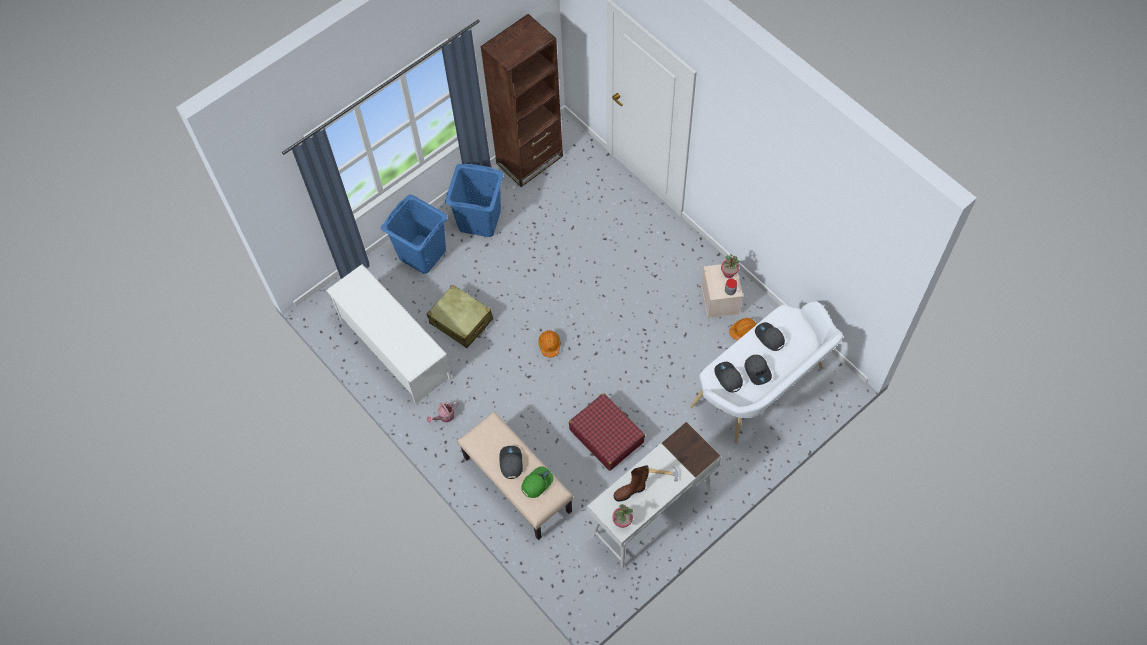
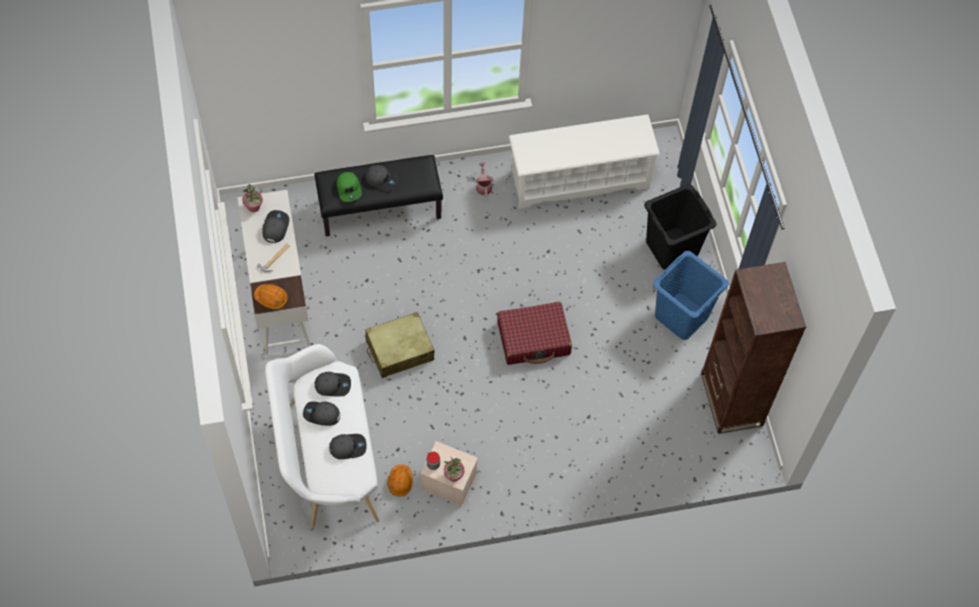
camera: 115 degrees right, 0 degrees up
(422, 253) = (672, 248): blue laundry basket -> black laundry basket
(461, 321) = (574, 245): beige suitcase -> beige suitcase (399, 350)
(516, 485) = (380, 208): beige bench -> black bench
(549, 345) = (500, 304): orange hard hat -> orange hard hat (271, 298)
(606, 435) = (376, 301): red suitcase -> red suitcase (534, 339)
(630, 491) = (275, 227): brown boot -> grey cap

